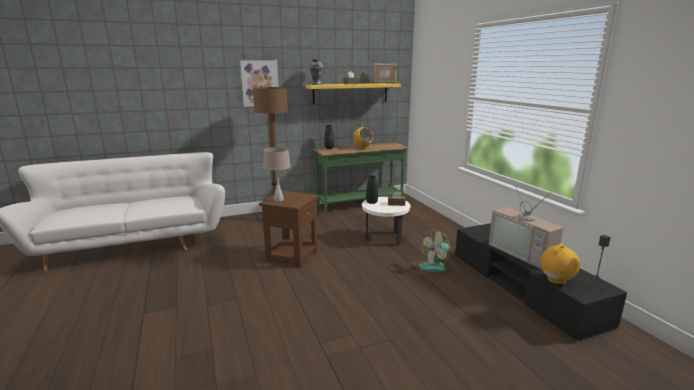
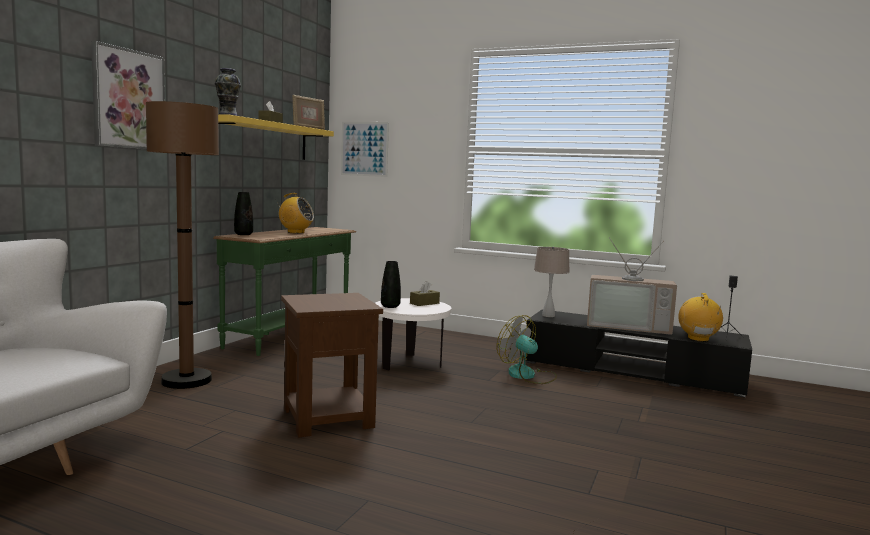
camera: 45 degrees left, 10 degrees down
(278, 200) = (318, 305): beige table lamp -> beige table lamp (548, 315)
(424, 93) = (364, 149): none -> picture
(437, 266) = (527, 375): fan -> fan turned 120 degrees clockwise

